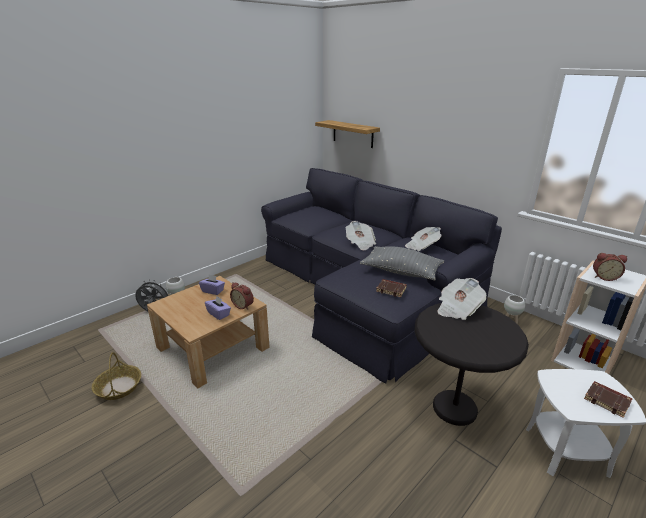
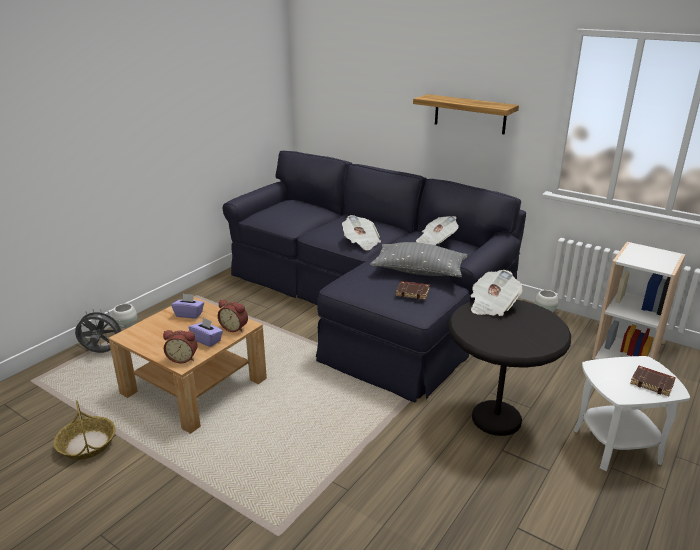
camera: 10 degrees left, 0 degrees up
(353, 134) = (333, 105): shelf -> shelf (470, 114)
(604, 277) = (640, 258): alarm clock -> alarm clock (183, 358)

